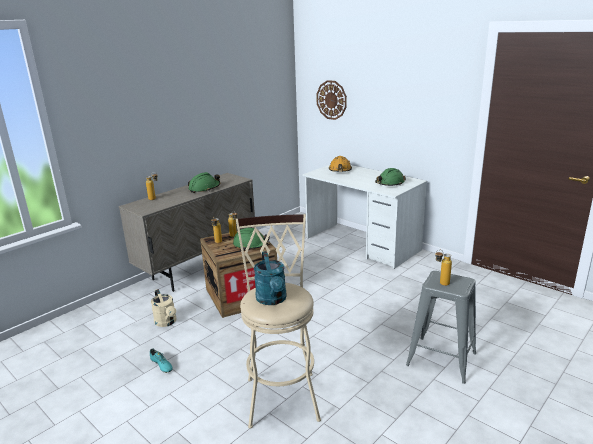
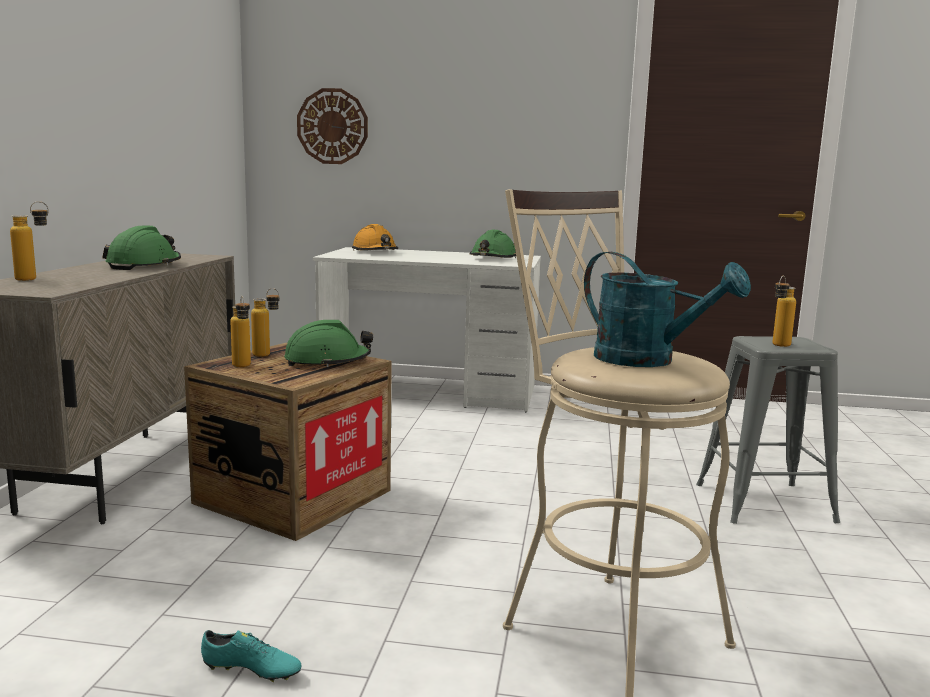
camera: 35 degrees left, 10 degrees down
(167, 322) = (158, 583): beige watering can -> none

